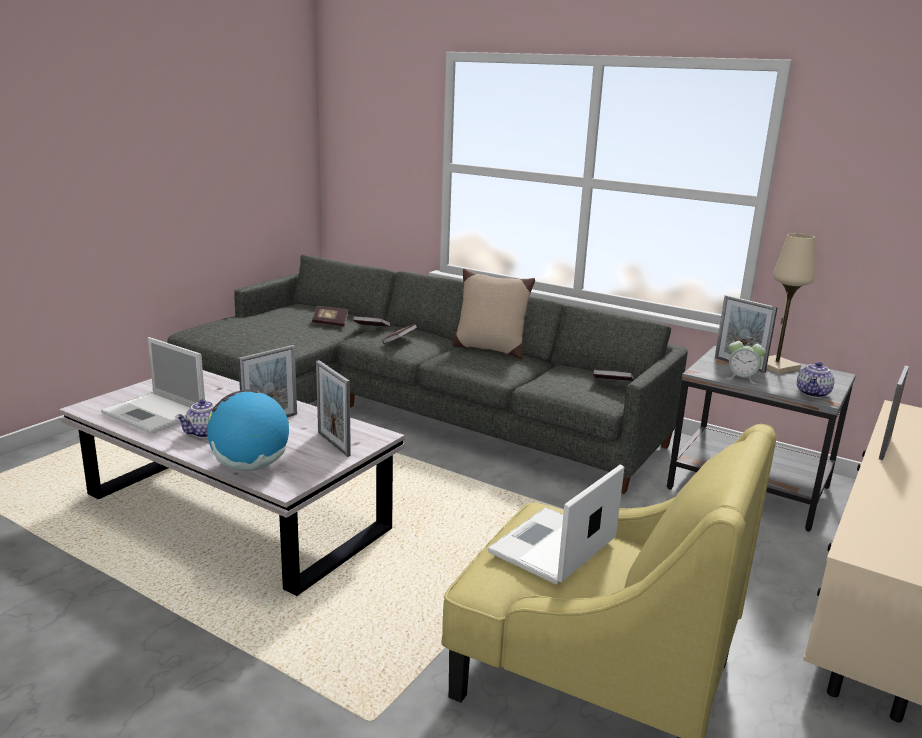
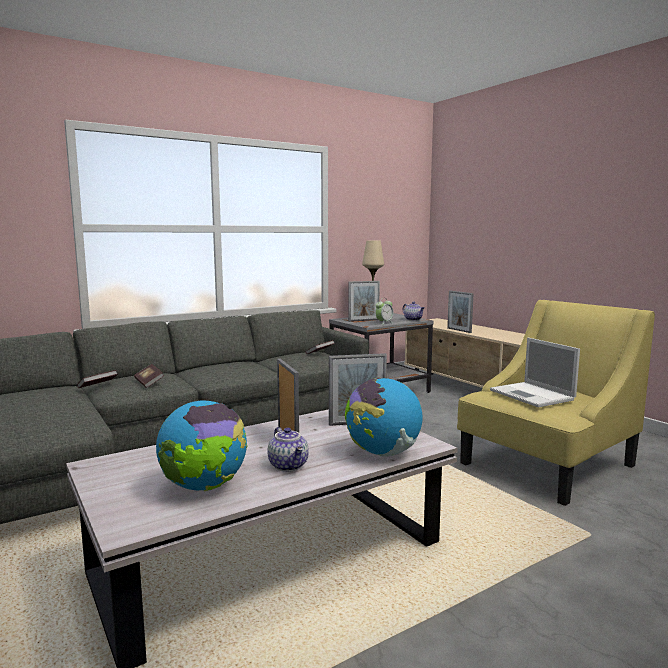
camera: 65 degrees left, 10 degrees down
(155, 413) = (204, 487): laptop -> globe
(330, 323) = (52, 396): book -> none
(489, 349) = (214, 365): beige pillow -> none

